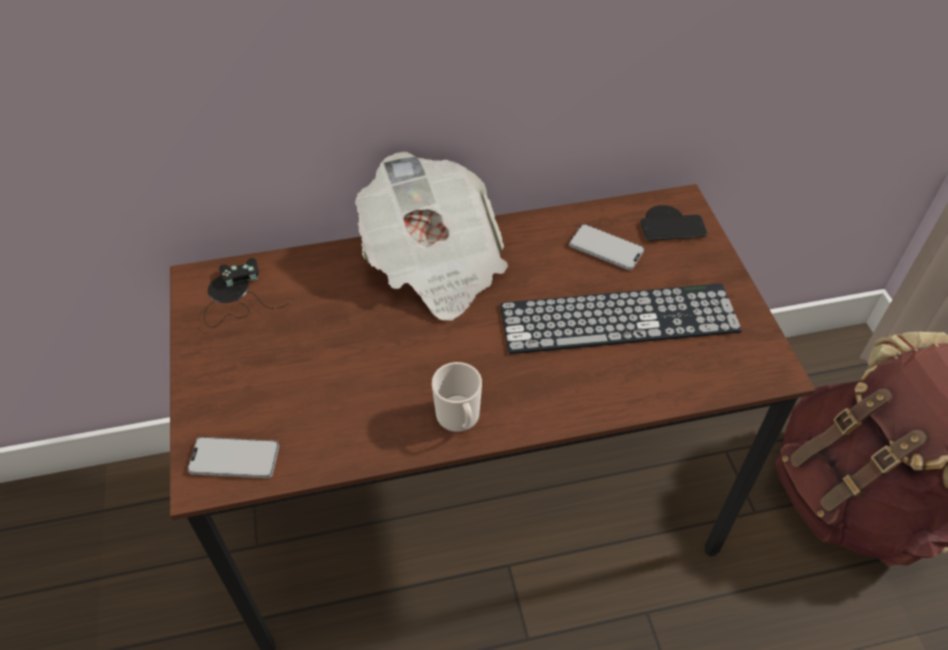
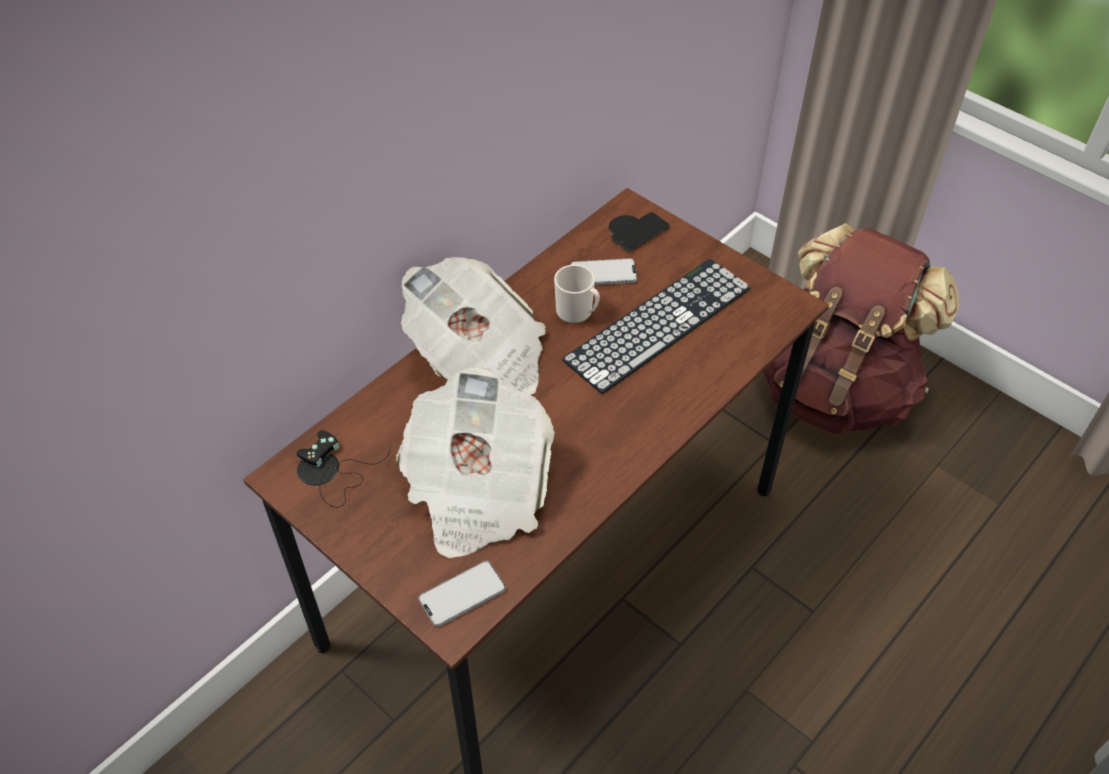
camera: 35 degrees left, 0 degrees up
(328, 376) = (476, 490): none -> newspaper
(459, 418) = (608, 462): mug -> mug (577, 313)

